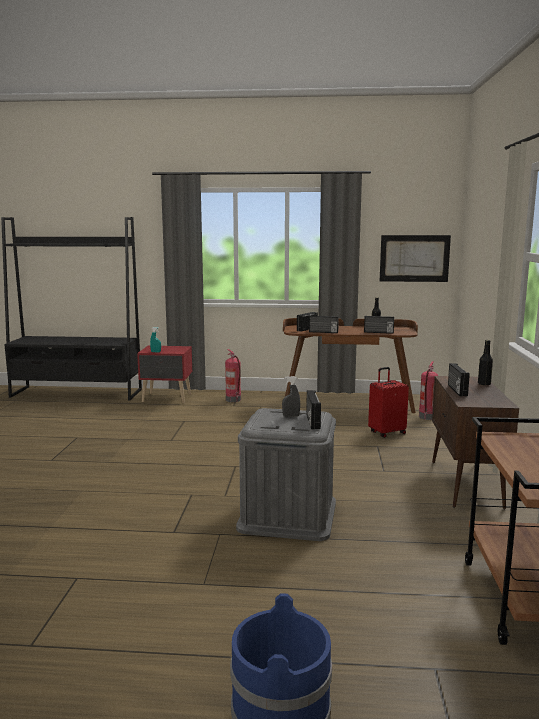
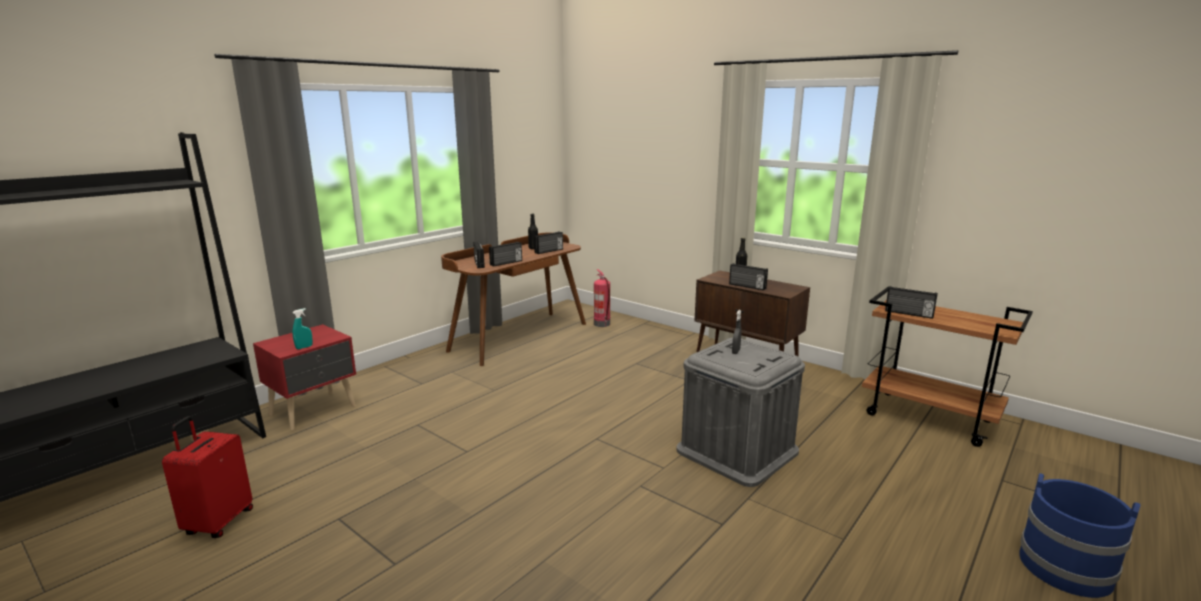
camera: 55 degrees left, 5 degrees up
(234, 400) = (404, 377): fire extinguisher -> none
(312, 421) = (758, 348): radio -> radio (909, 314)
(386, 433) = (612, 349): red suitcase -> red suitcase (218, 522)
(414, 258) = (533, 166): picture -> none

